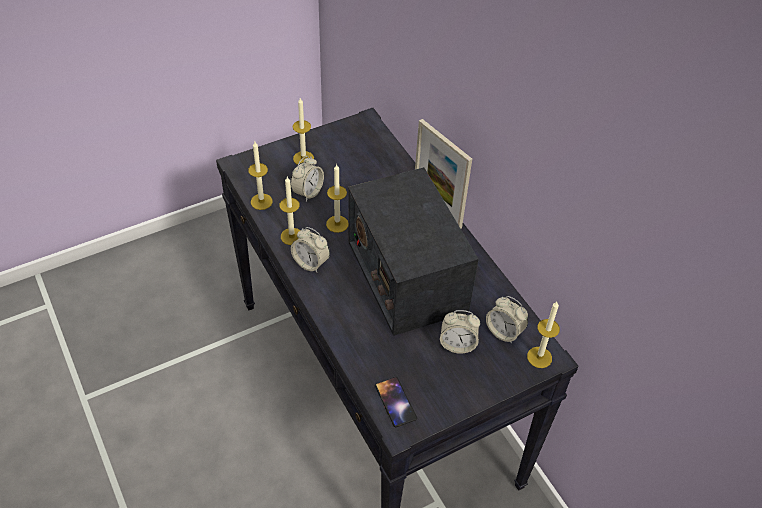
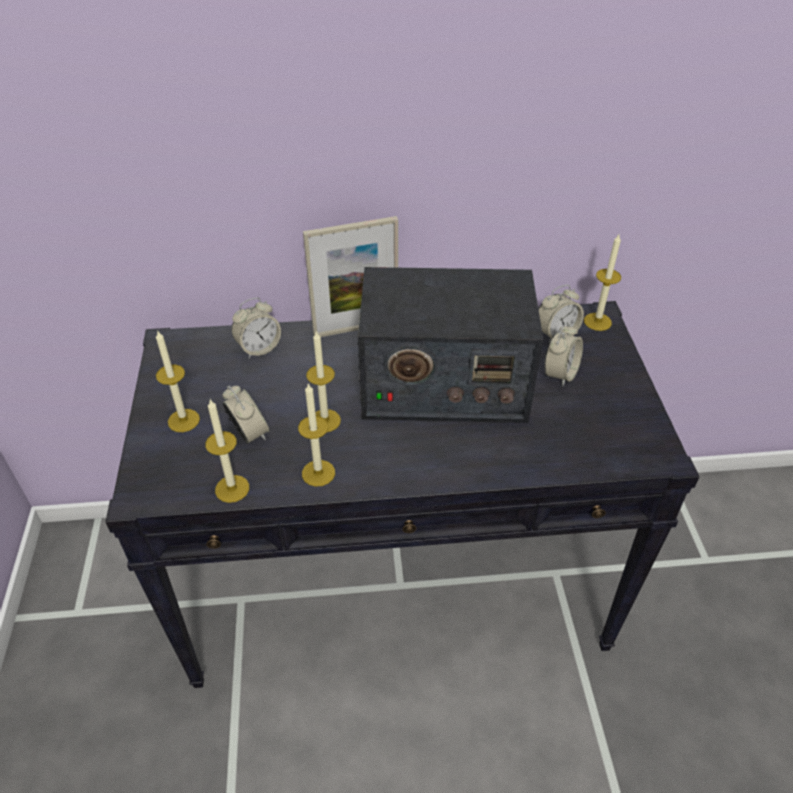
camera: 65 degrees left, 5 degrees down
(311, 263) = (376, 466): alarm clock -> alarm clock (259, 348)
(395, 402) = (625, 450): phone -> none

